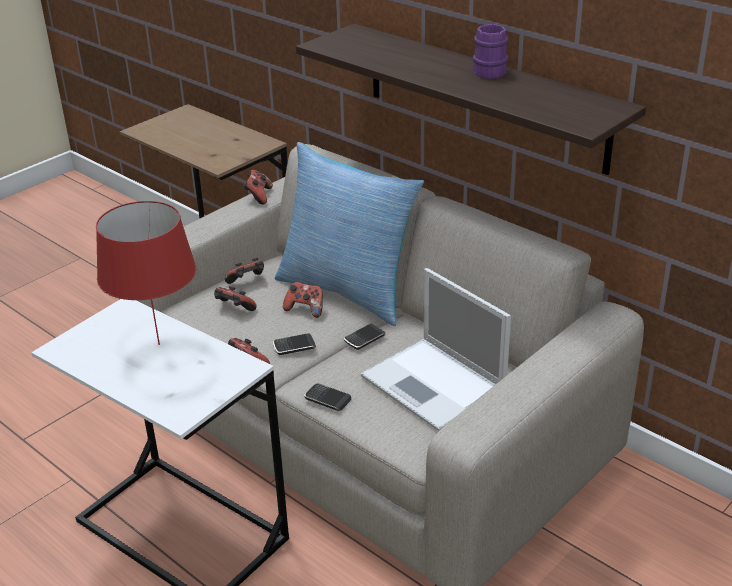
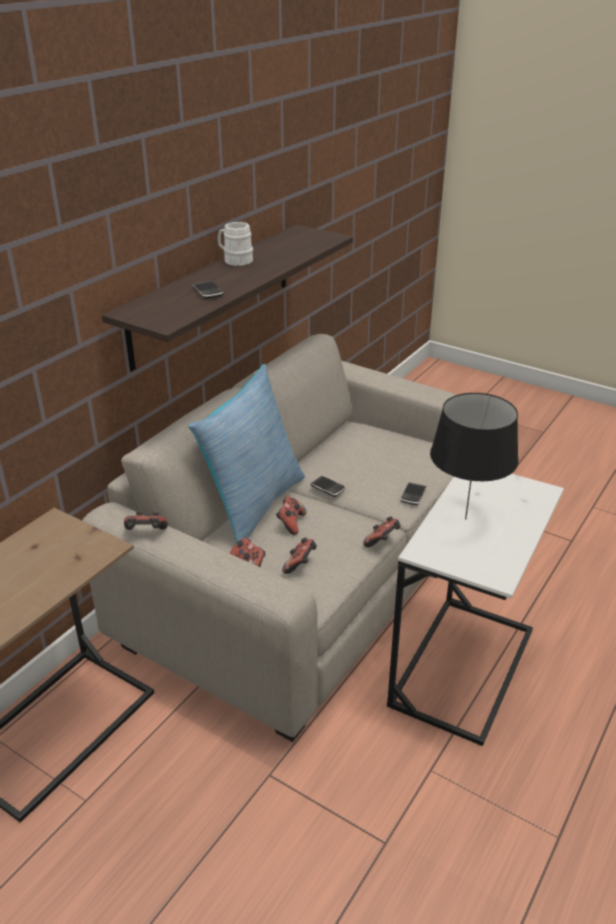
camera: 100 degrees left, 0 degrees up
(158, 345) = (466, 519): red table lamp -> black table lamp
(294, 346) = (350, 520): phone -> phone (208, 292)
(435, 385) = (378, 451): laptop -> none
(492, 70) = (235, 260): purple mug -> white mug

